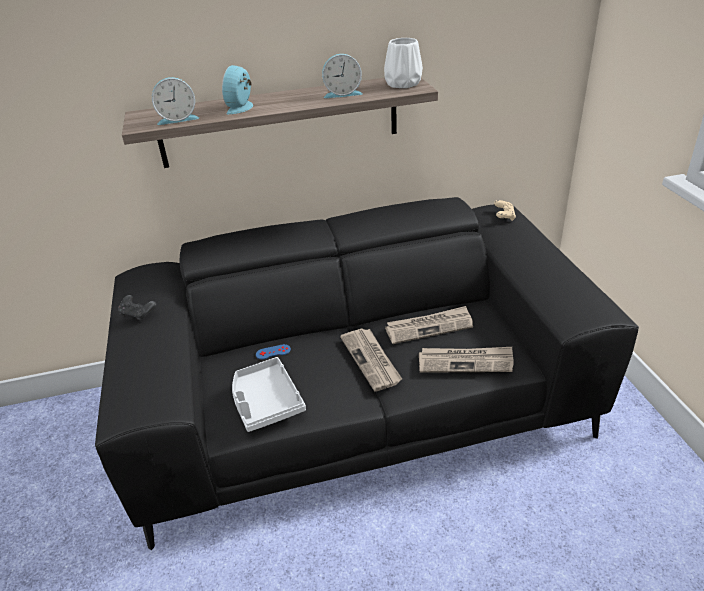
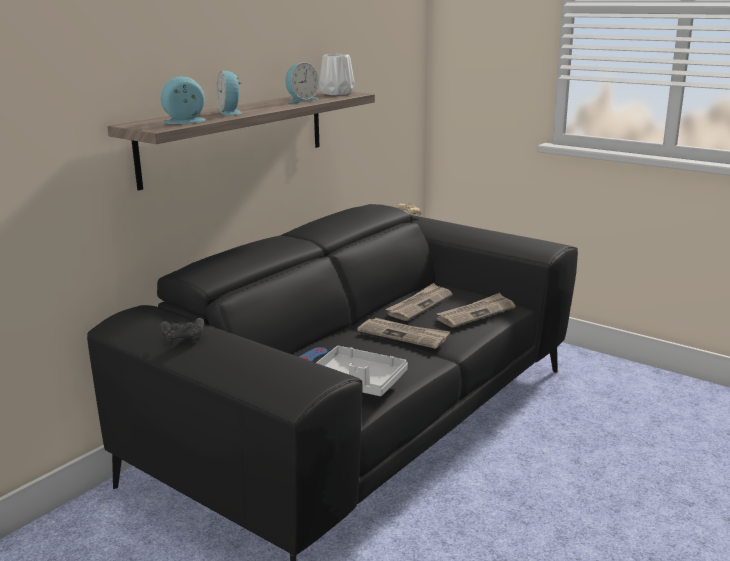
camera: 40 degrees left, 15 degrees down
(177, 119) = (186, 122): alarm clock -> alarm clock turned 150 degrees counterclockwise

